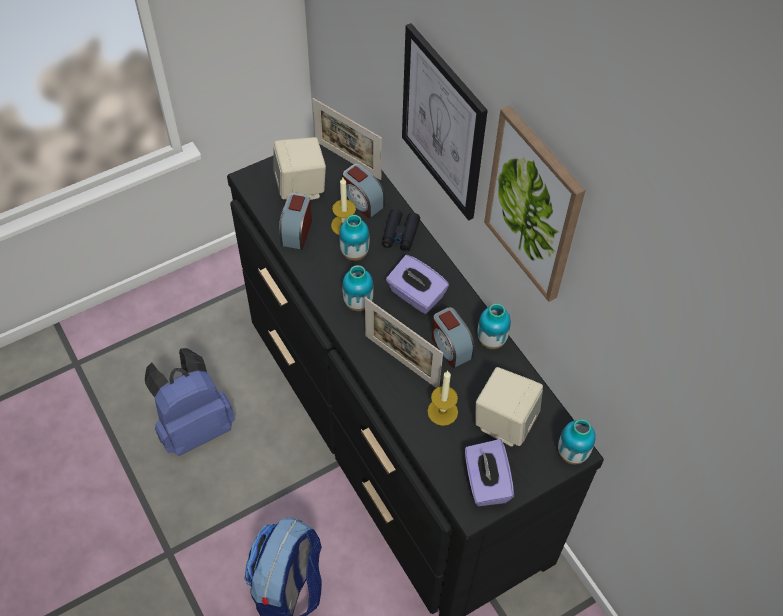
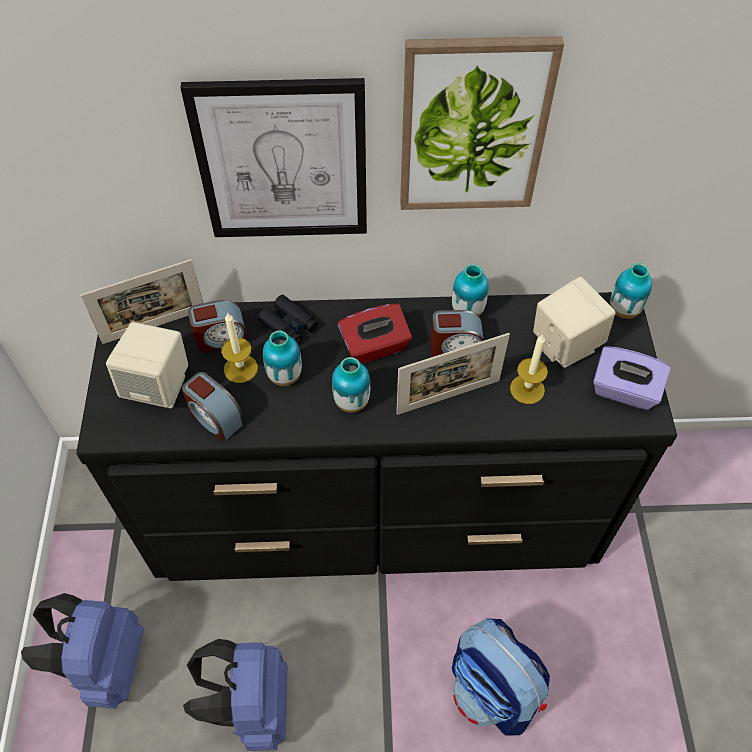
camera: 60 degrees left, 0 degrees up
(178, 322) = (106, 664): none -> blue backpack
(416, 295) = (375, 347): purple tissue box -> red tissue box

